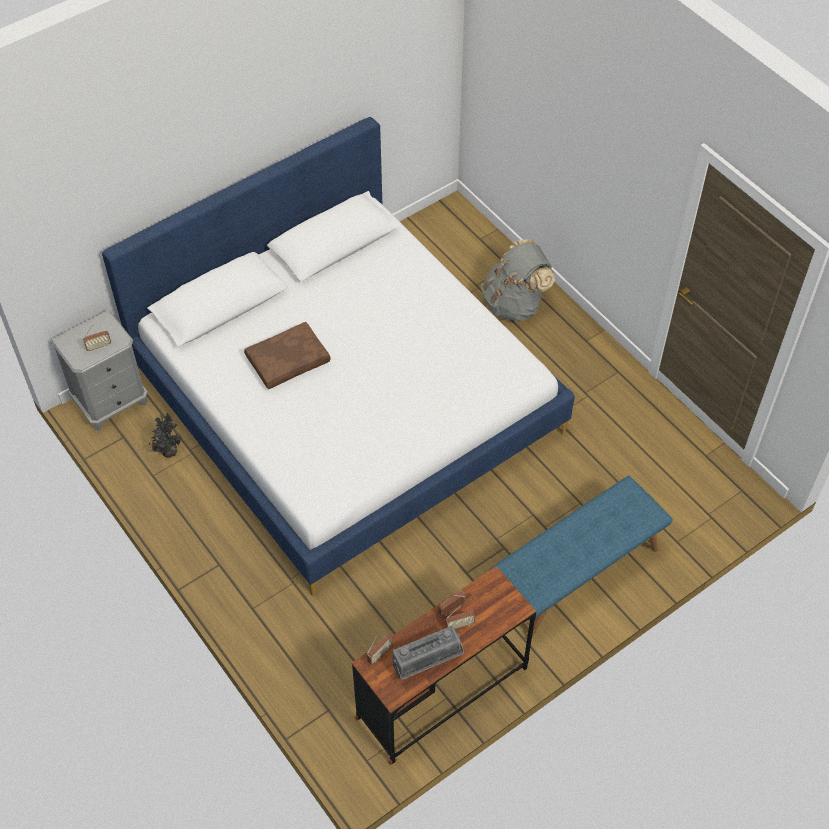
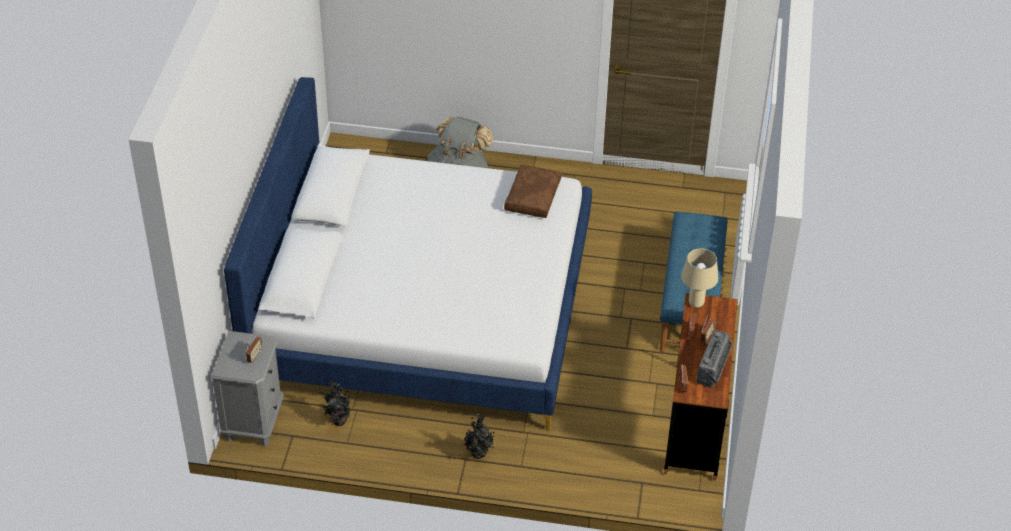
camera: 45 degrees left, 10 degrees down
(233, 570) = (479, 455): none -> potted plant
(288, 360) = (397, 278): brown pillow -> brown pillow (532, 197)
(492, 584) = (696, 303): none -> beige table lamp

